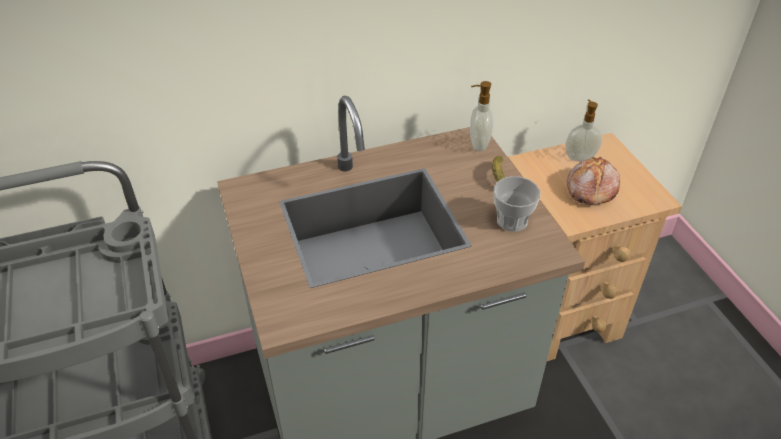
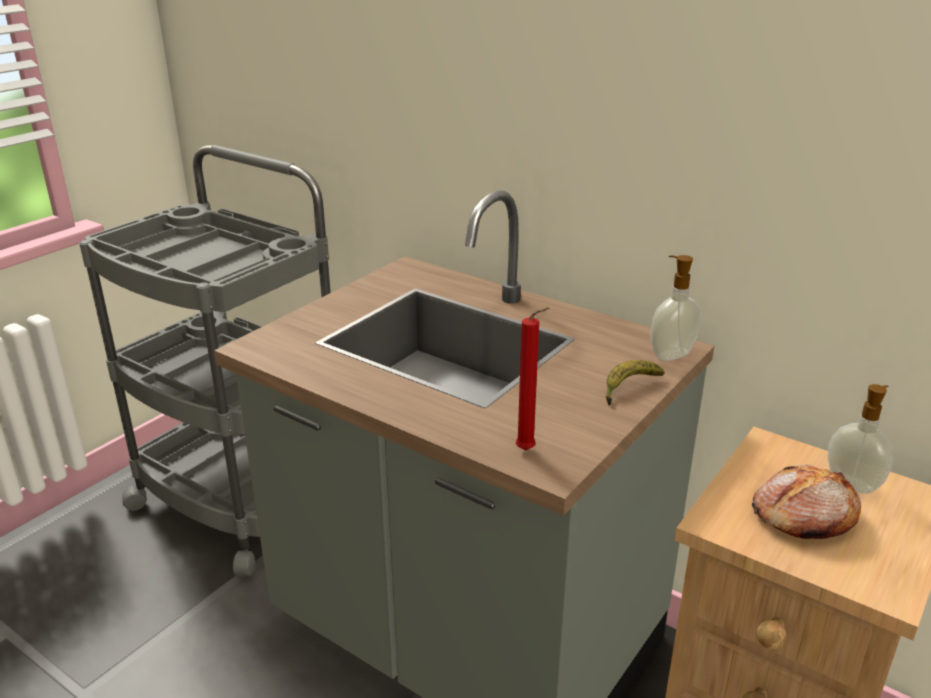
camera: 55 degrees right, 15 degrees down
(512, 221) = (565, 420): cup -> none
(531, 251) = (528, 451): none -> red candle

